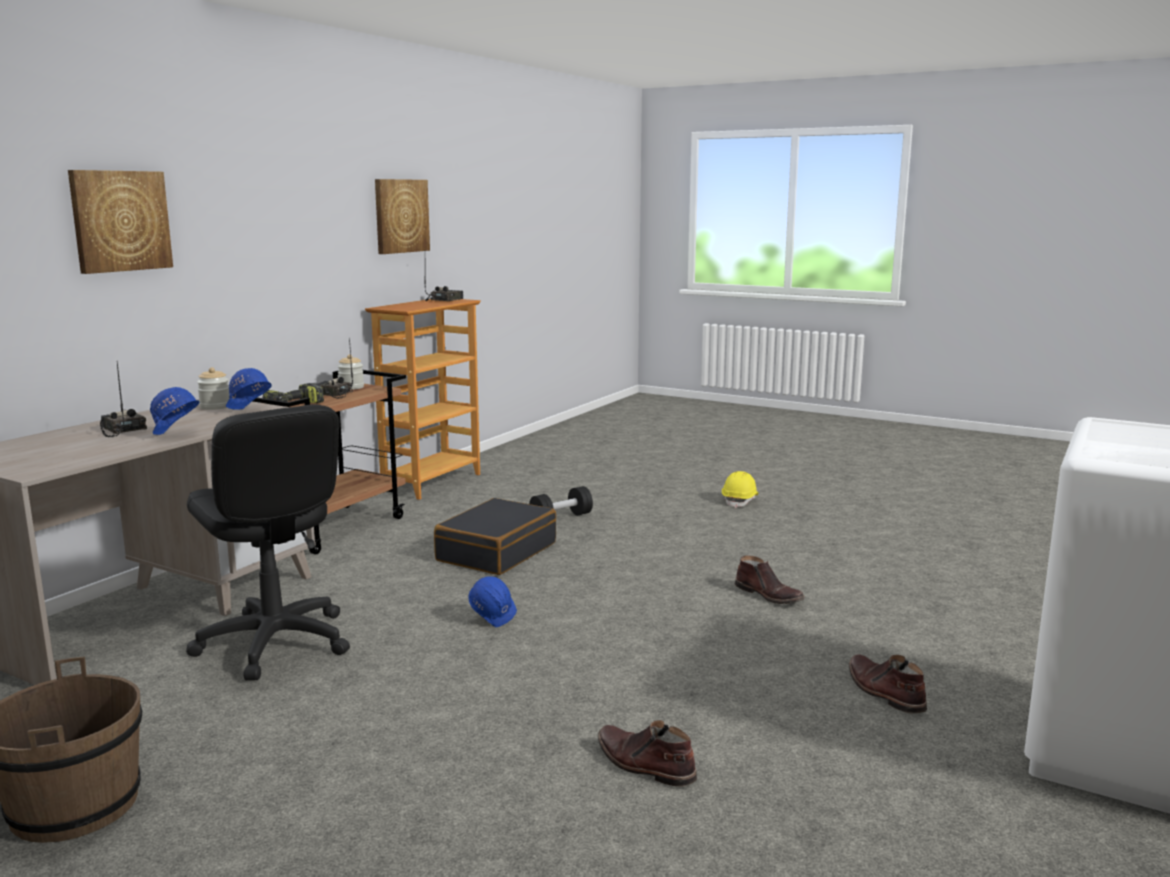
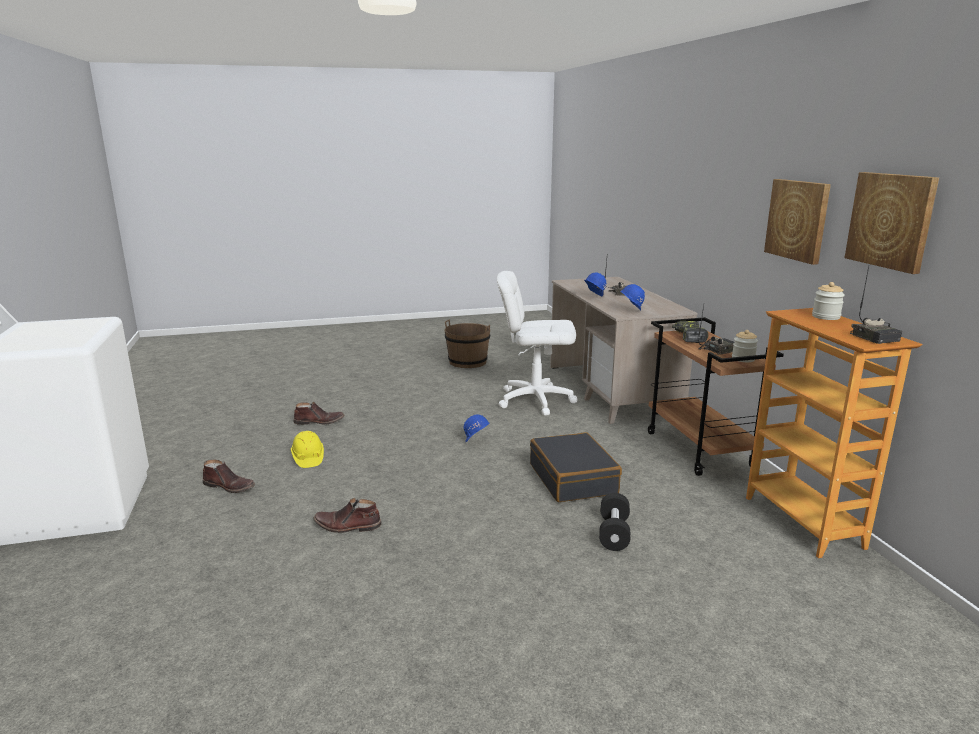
camera: 135 degrees right, 5 degrees up
(120, 221) = (688, 187): picture -> picture (798, 220)
(215, 407) = (657, 308): jar -> jar (826, 317)
(274, 643) = (535, 400): black office chair -> white office chair
(740, 501) = (524, 668): yellow hard hat -> yellow hard hat (308, 458)

